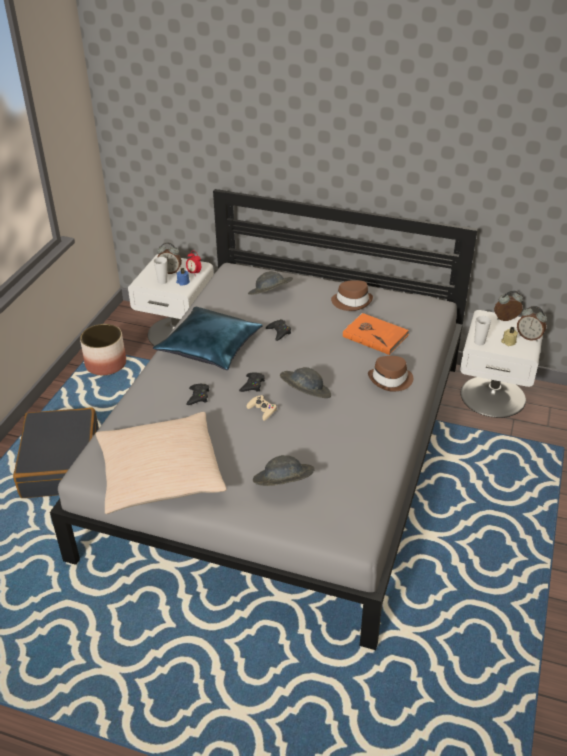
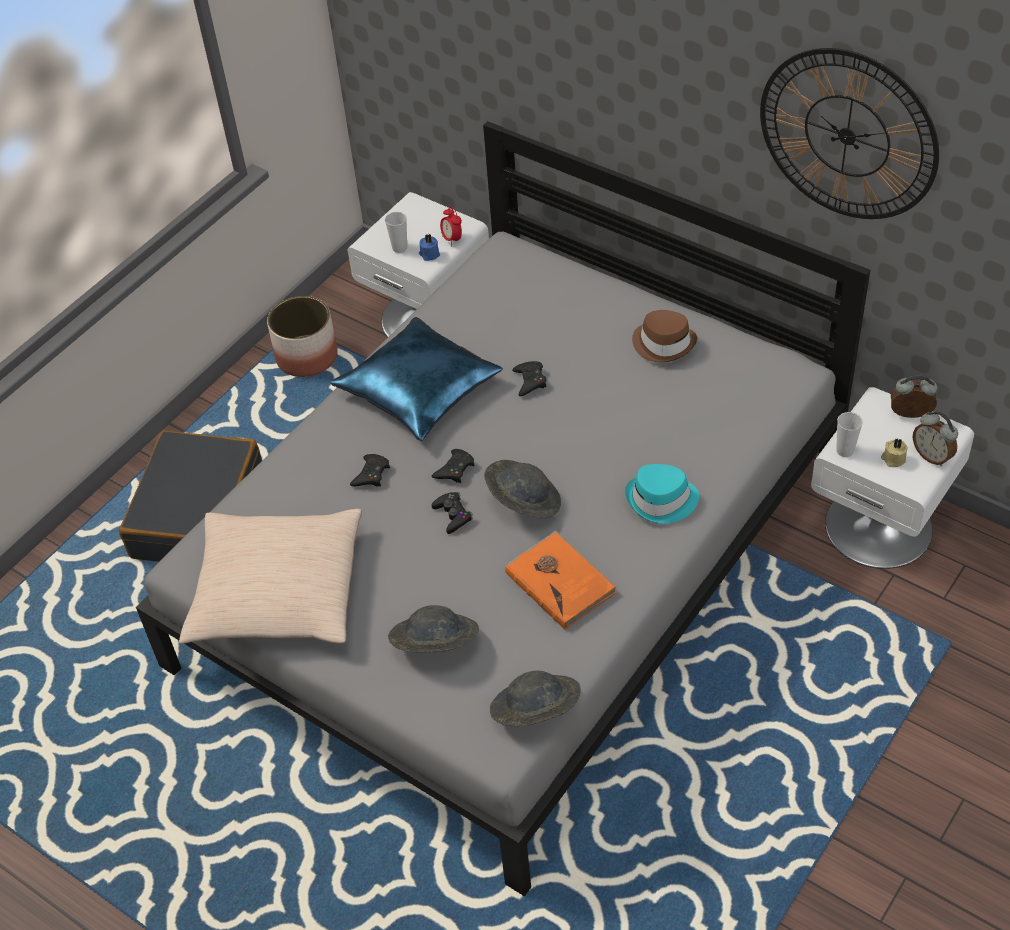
camera: 20 degrees right, 10 degrees up
(170, 271) = (417, 230): alarm clock -> none
(262, 410) = (453, 515): beige game controller -> black game controller
(270, 296) = (542, 310): grey hat -> grey hat (535, 712)
(375, 335) = (671, 415): orange book -> orange book (561, 582)
(391, 380) = (662, 500): brown hat -> turquoise hat
(460, 143) = (847, 135): none -> wall clock

